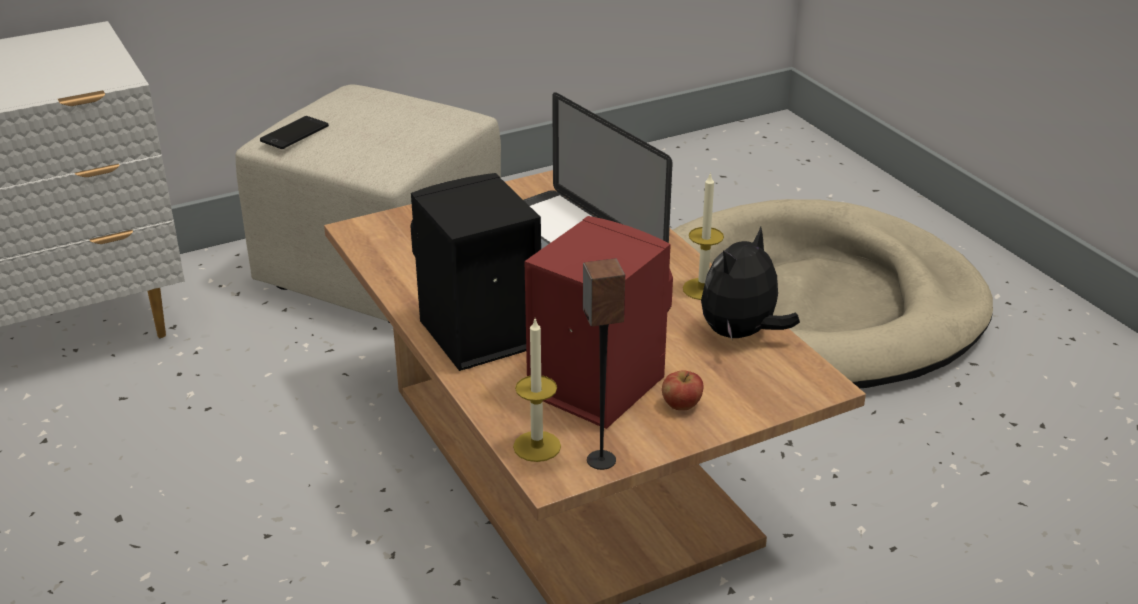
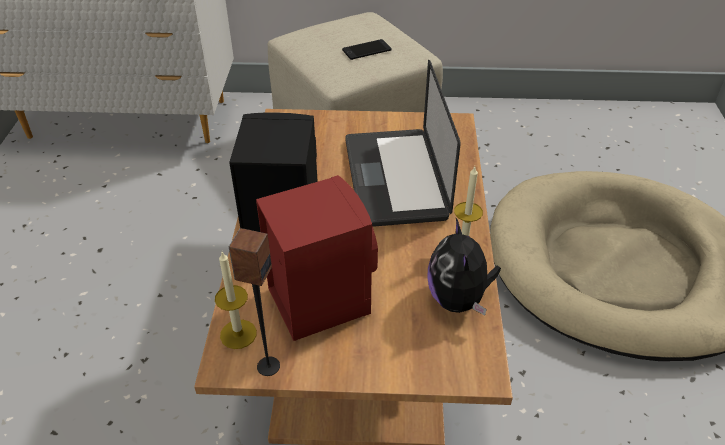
camera: 30 degrees right, 10 degrees up
(294, 133) = (304, 38): phone -> phone (366, 50)
(681, 405) = (362, 344): apple -> none
(741, 334) = (458, 300): plush toy -> plush toy turned 75 degrees counterclockwise

